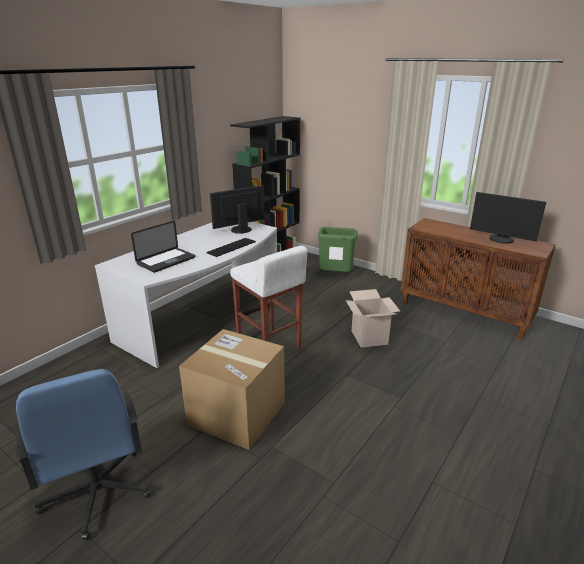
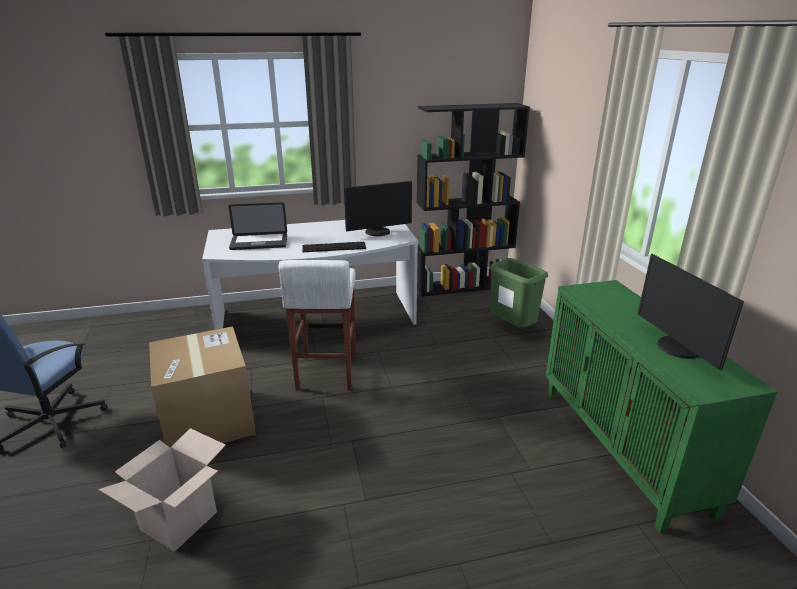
camera: 40 degrees right, 0 degrees up
(240, 229) = (378, 232): monitor -> monitor turned 150 degrees clockwise
(369, 337) = (439, 415): cardboard box -> cardboard box (179, 521)
(465, 312) = (623, 448): brown cabinet -> green cabinet

